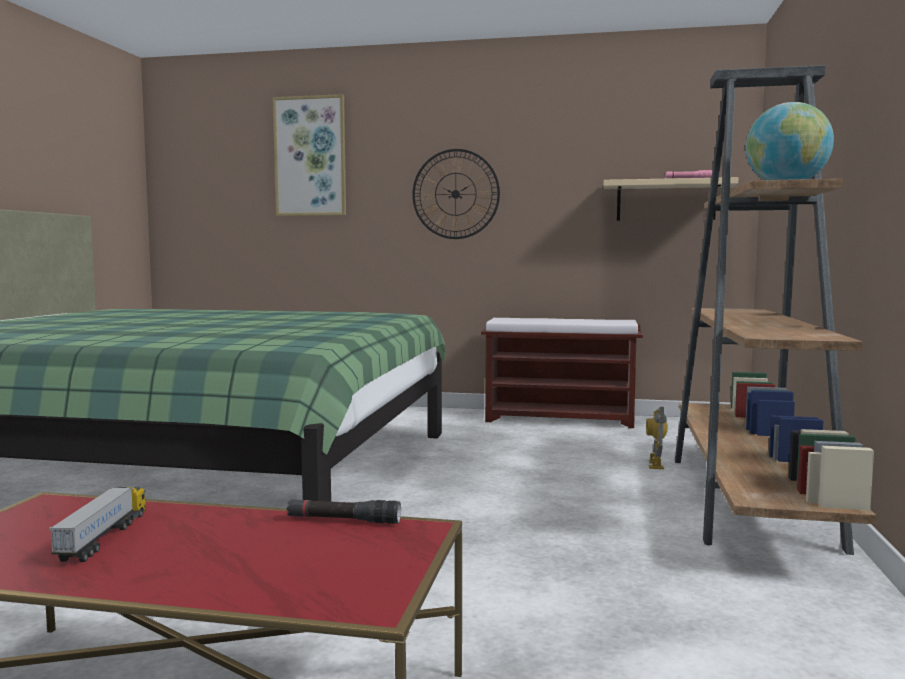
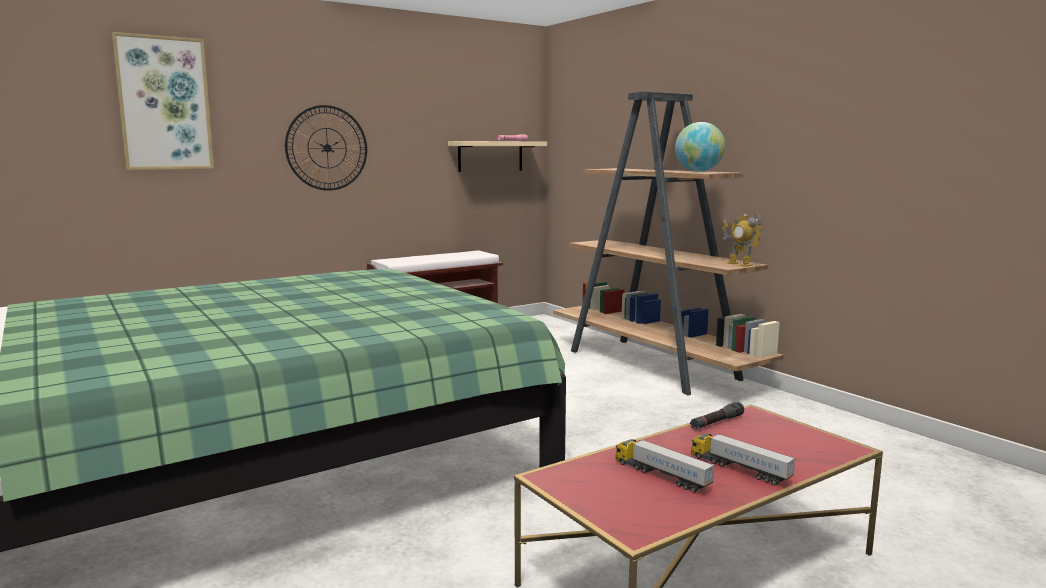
camera: 45 degrees left, 5 degrees up
(176, 565) = (739, 469): none -> toy truck
(655, 465) = (567, 356): toy robot -> toy robot (739, 264)

